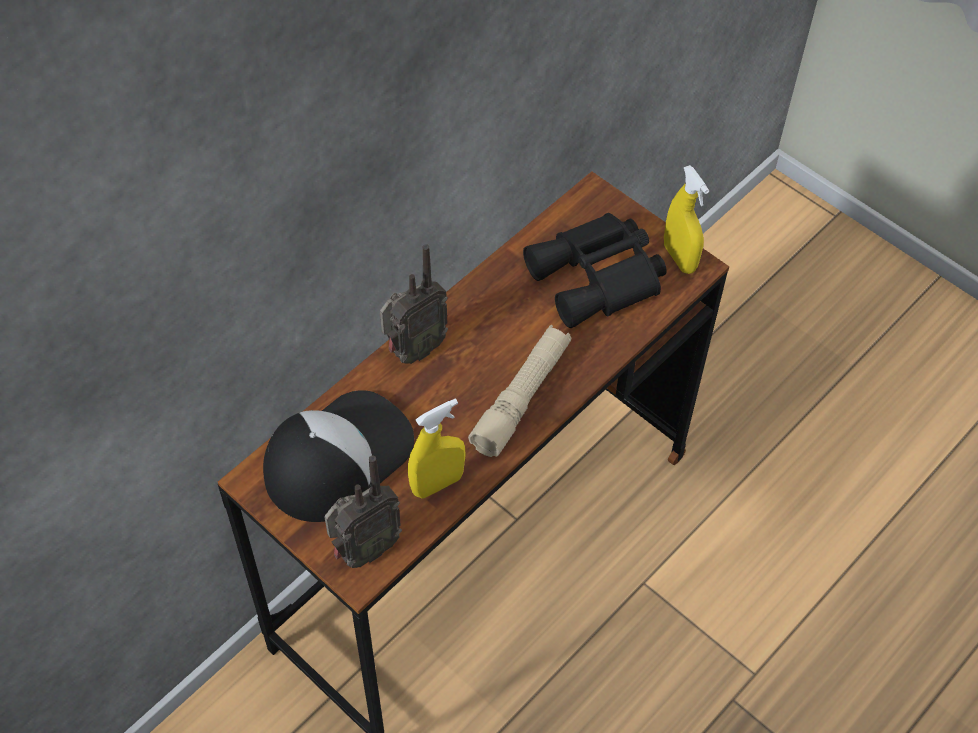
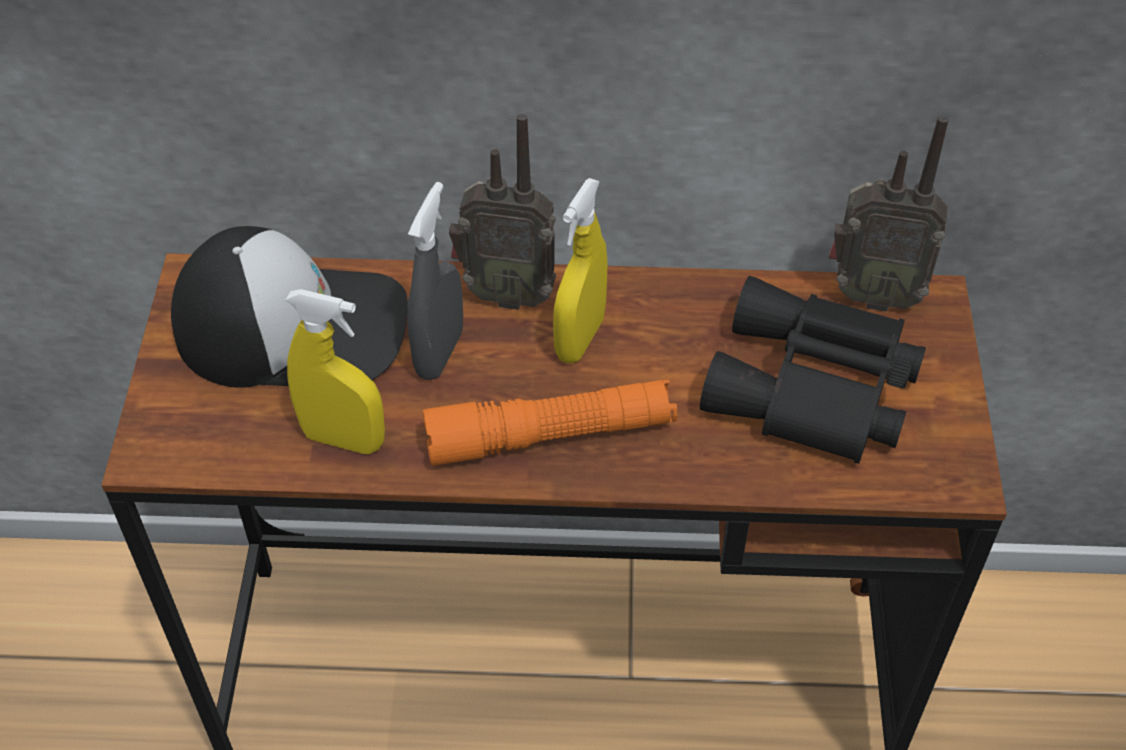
camera: 50 degrees right, 5 degrees down
(364, 550) = (188, 434): radio -> radio (872, 294)
(423, 406) = (439, 353): none -> grey spray bottle
(522, 397) = (550, 435): beige flashlight -> orange flashlight
(679, 258) = (949, 451): yellow spray bottle -> yellow spray bottle (580, 338)

